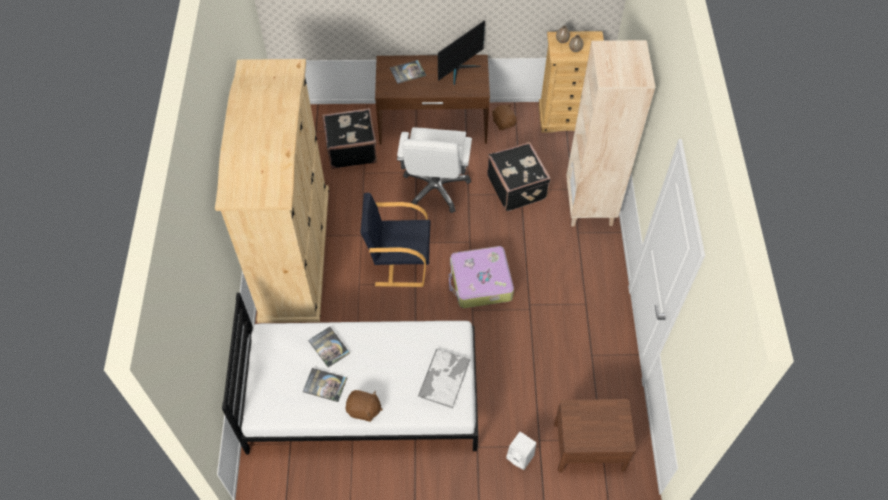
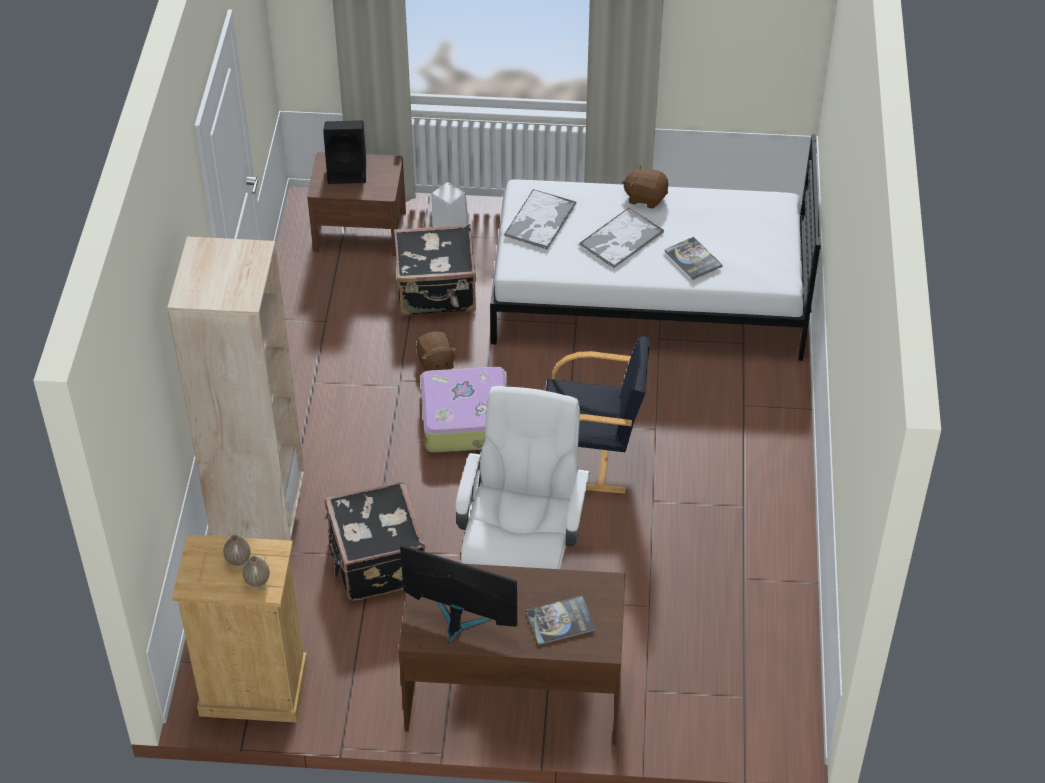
camera: 175 degrees left, 10 degrees down
(294, 252) = (762, 482): beige wardrobe -> none
(325, 385) = (696, 222): book -> none
(351, 149) = (674, 654): black suitcase -> black suitcase (437, 292)
(382, 363) = (621, 239): none -> tray
(459, 69) = (458, 620): monitor -> monitor turned 60 degrees clockwise
(504, 123) = (374, 687): brown plush toy -> brown plush toy (435, 363)
(604, 430) = (348, 170): none -> black speaker

